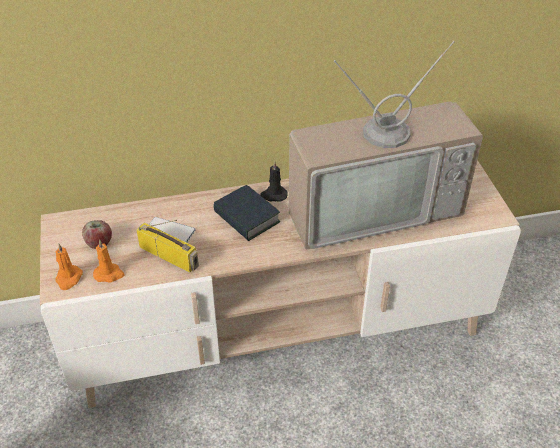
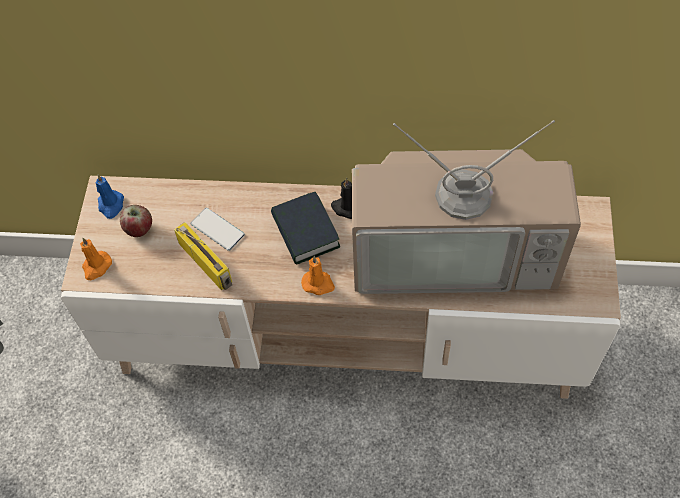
camera: 20 degrees right, 15 degrees up
(67, 232) = (111, 205): none -> blue candle
(109, 274) = (138, 271): orange candle -> orange candle (318, 283)

